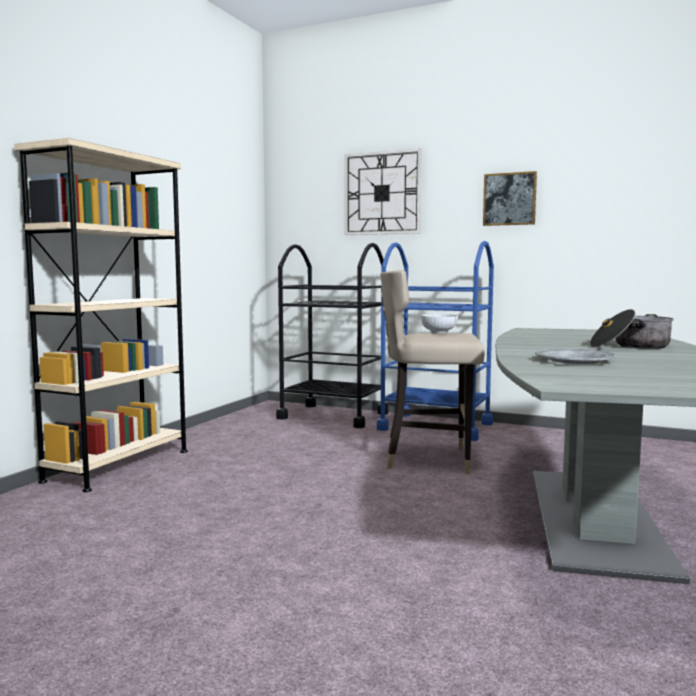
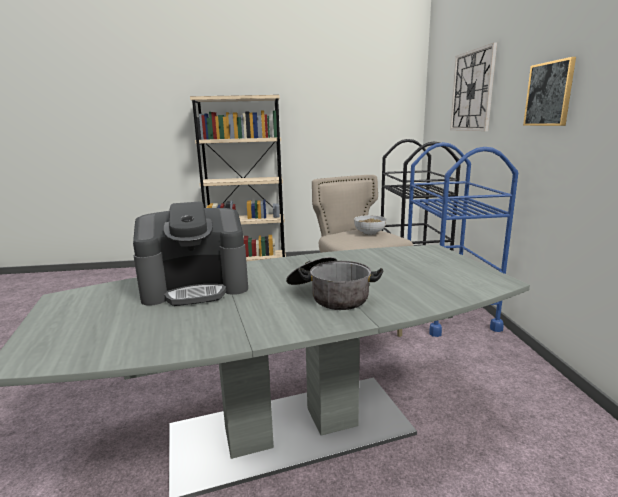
camera: 60 degrees right, 10 degrees up
(573, 360) = (196, 287): grey plate -> coffee machine

